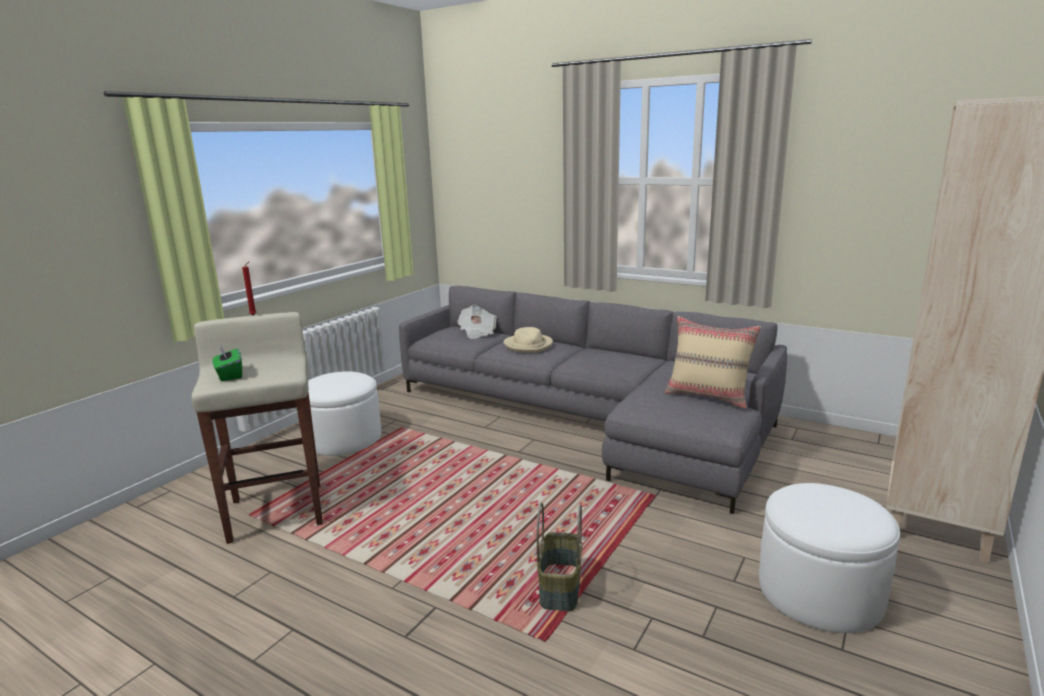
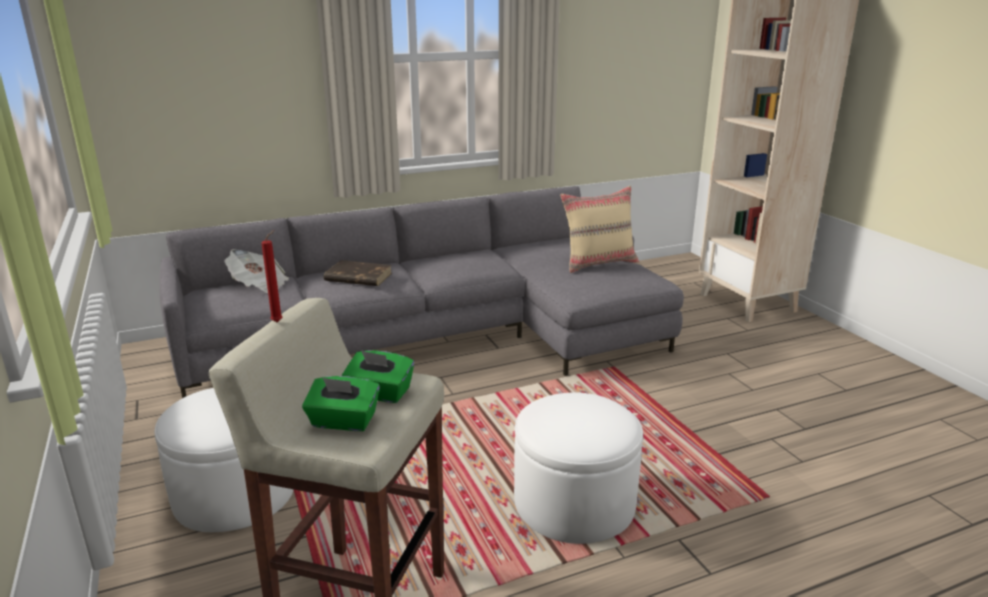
camera: 55 degrees left, 5 degrees up
(268, 373) = (379, 393): none -> green tissue box
(528, 345) = (358, 277): beige hat -> brown book
(561, 588) = (704, 462): basket -> none
(819, 591) = (786, 368): white ottoman -> white ottoman (574, 503)

